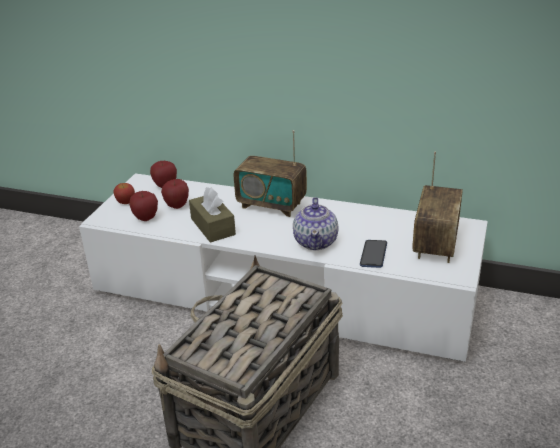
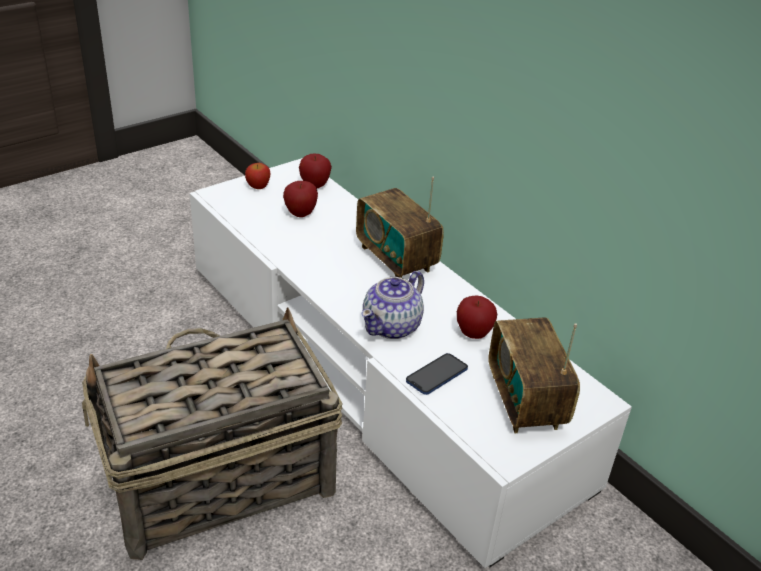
camera: 30 degrees right, 5 degrees up
(146, 218) = (256, 213): apple -> apple (473, 333)
(213, 226) = (308, 254): brown tissue box -> none
(435, 244) = (525, 401): radio -> radio turned 120 degrees clockwise

